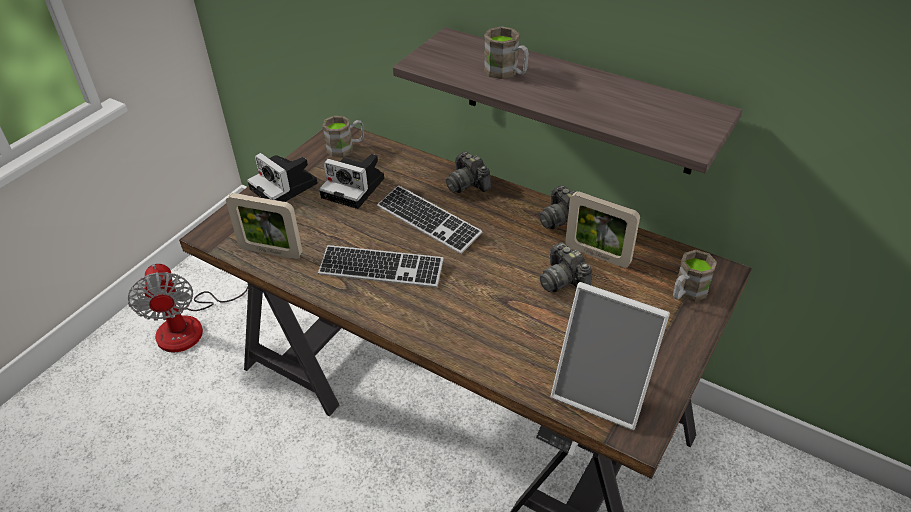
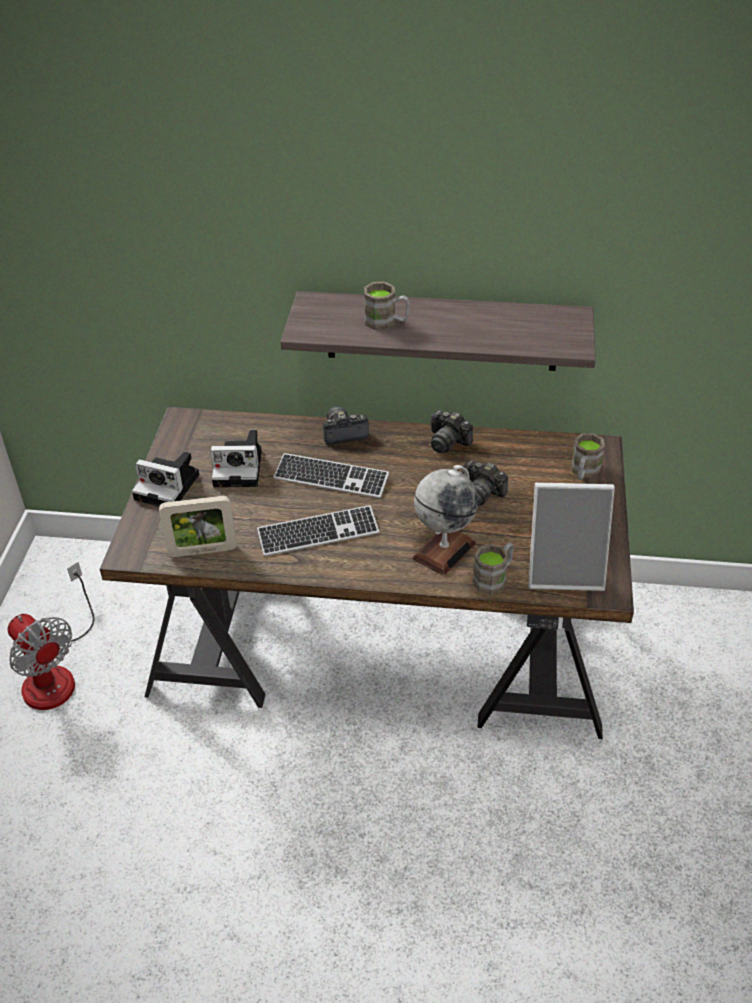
camera: 25 degrees left, 0 degrees up
(346, 147) = (201, 431): brown mug -> brown mug (494, 577)
(467, 183) = (343, 433): camera -> camera turned 135 degrees clockwise
(489, 326) = (444, 550): none -> globe
(597, 255) = (496, 463): picture frame -> none

